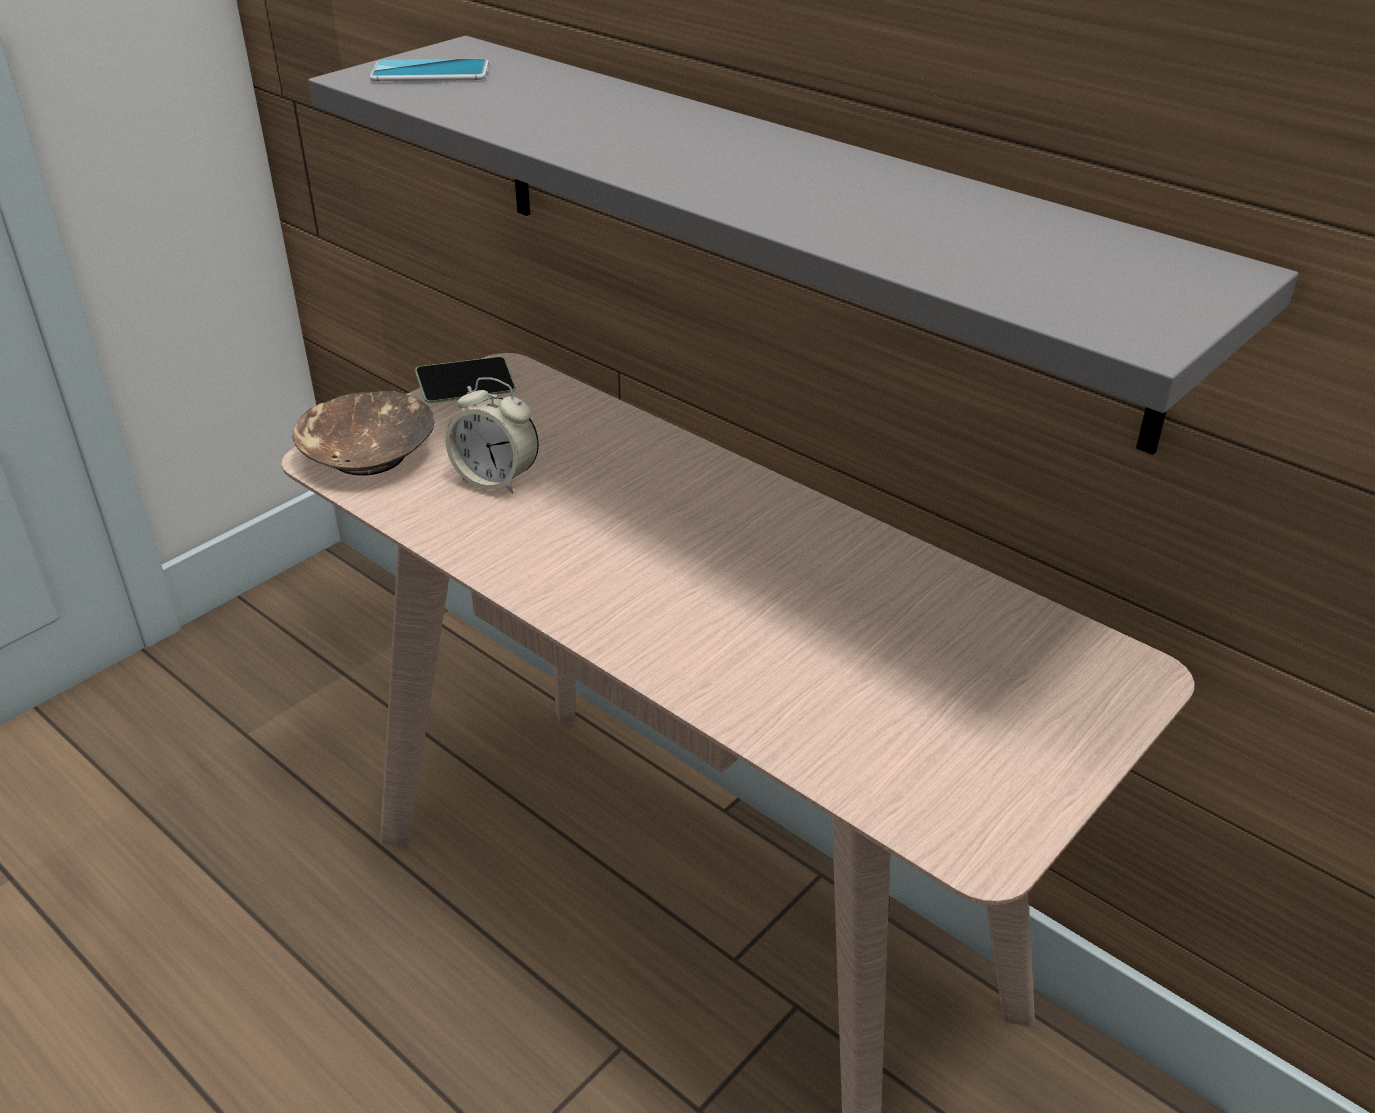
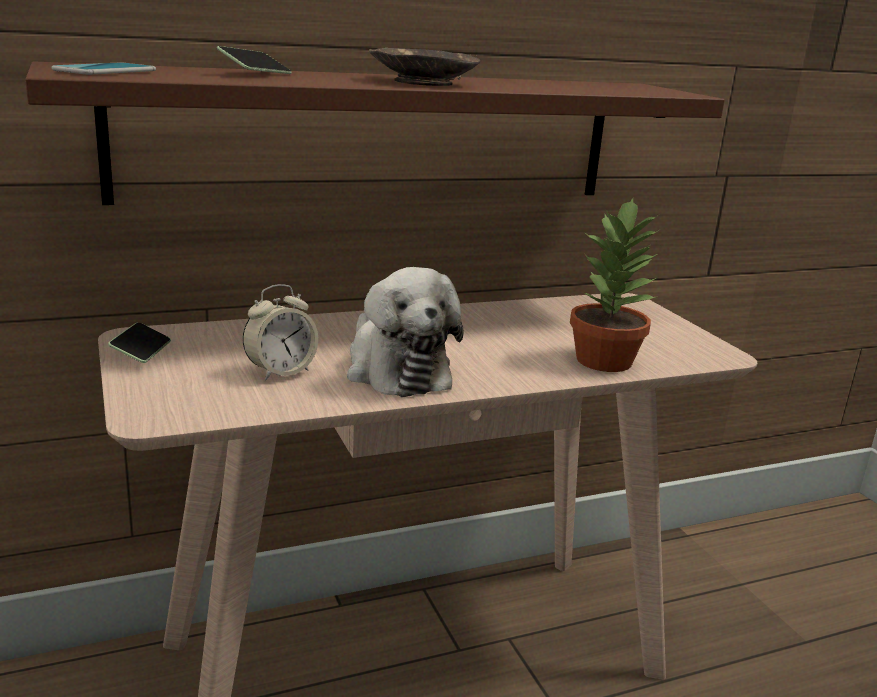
camera: 65 degrees left, 15 degrees down
(368, 454) = (173, 402): brown bowl -> brown bowl (421, 82)
(575, 105) = (255, 74): none -> phone
(575, 548) = (395, 370): none -> plush toy
(792, 224) = (376, 138): grey shelf -> brown shelf
(796, 713) = (605, 361): none -> potted plant

